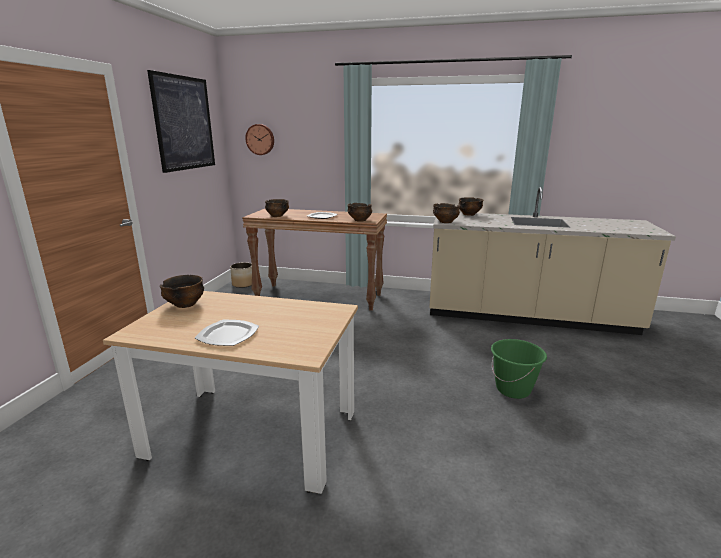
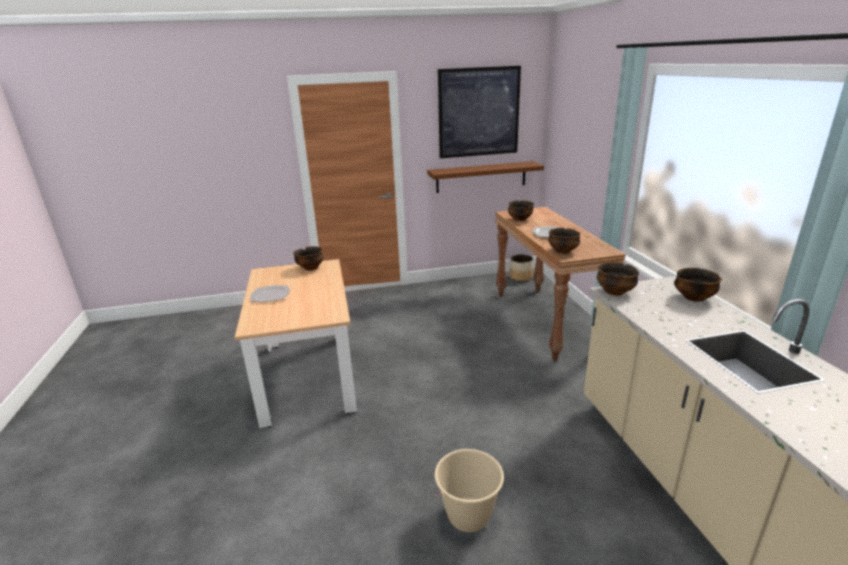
camera: 65 degrees right, 5 degrees up
(195, 191) = (481, 177): none -> brown shelf
(260, 139) = (565, 130): wall clock -> none
(513, 389) = (469, 515): green bucket -> beige bucket

